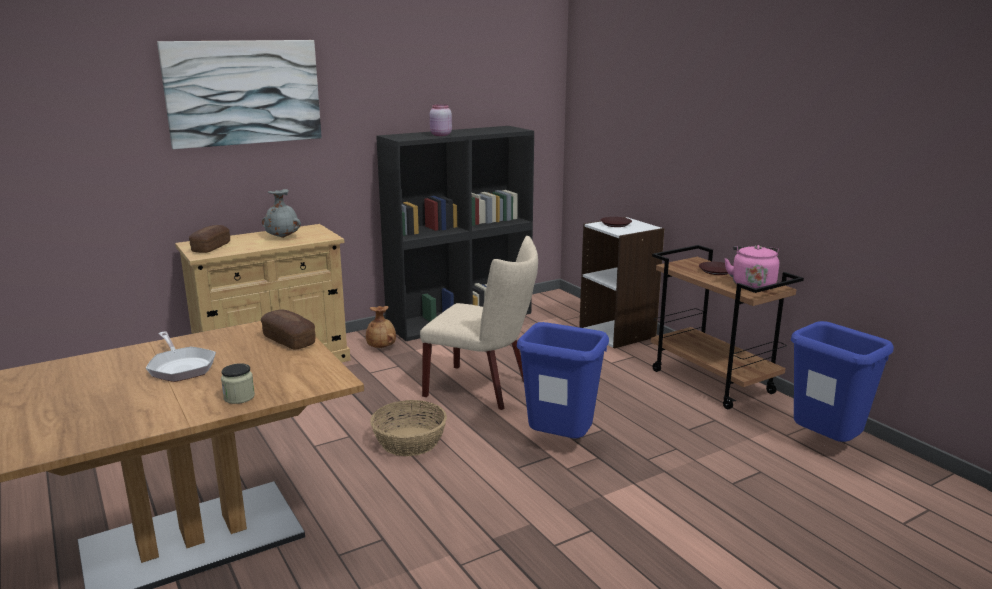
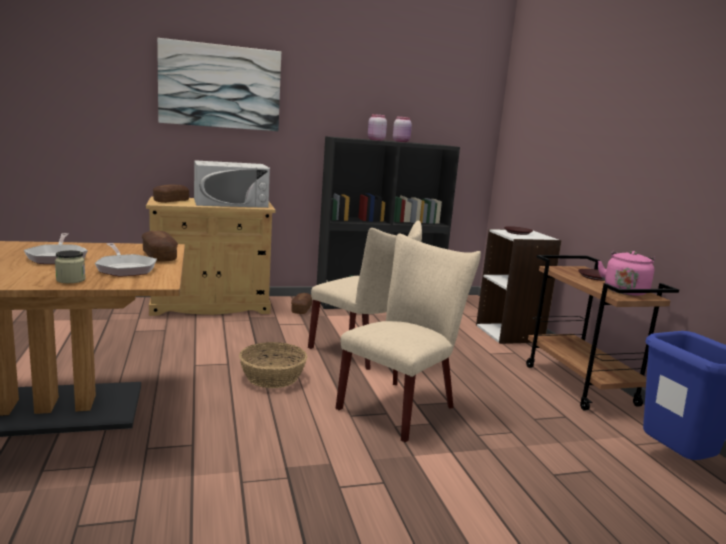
camera: 15 degrees right, 5 degrees down
(275, 367) = (125, 268): none -> frying pan
(283, 237) = (230, 203): grey vase -> white microwave
(381, 347) = (301, 309): brown vase -> bread
(467, 132) = (401, 141): none -> pink jar
(560, 444) = (401, 406): blue trash can -> beige chair

